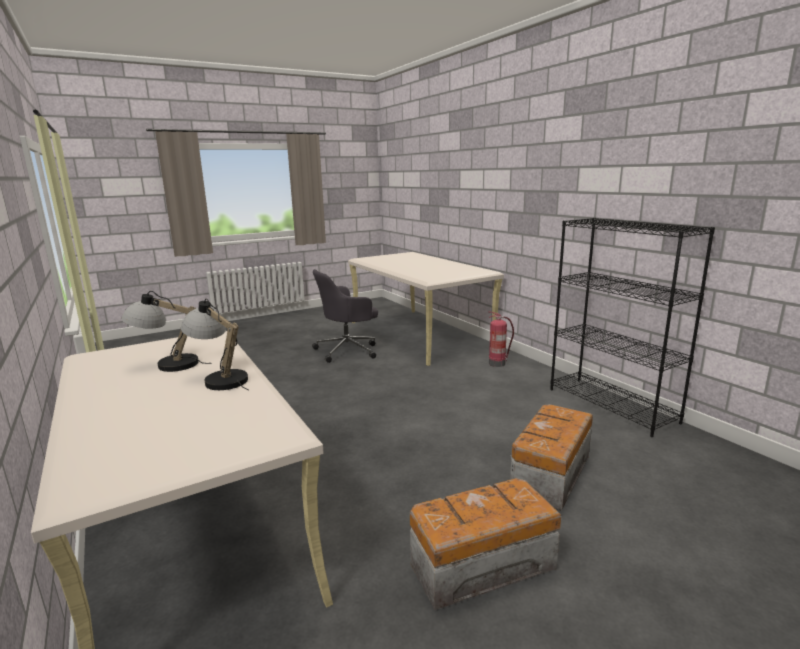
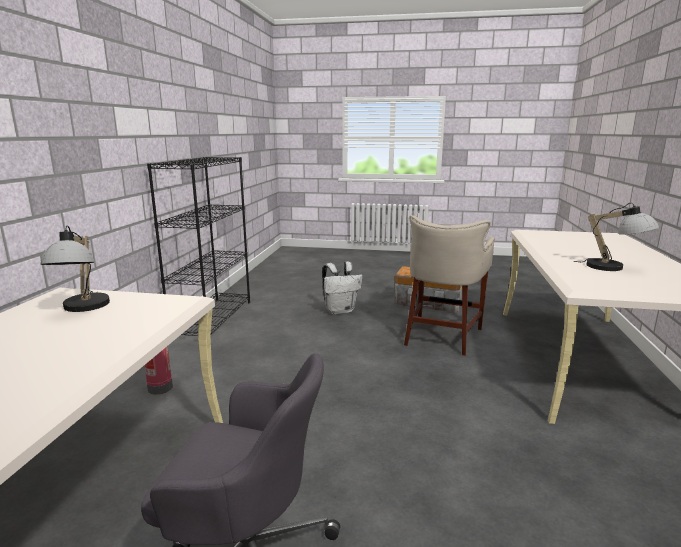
camera: 140 degrees left, 0 degrees up
(219, 379) = (564, 252): table lamp -> table lamp (83, 308)
(383, 490) = (442, 336): none -> beige stool
(549, 474) = (340, 311): storage box -> white backpack

